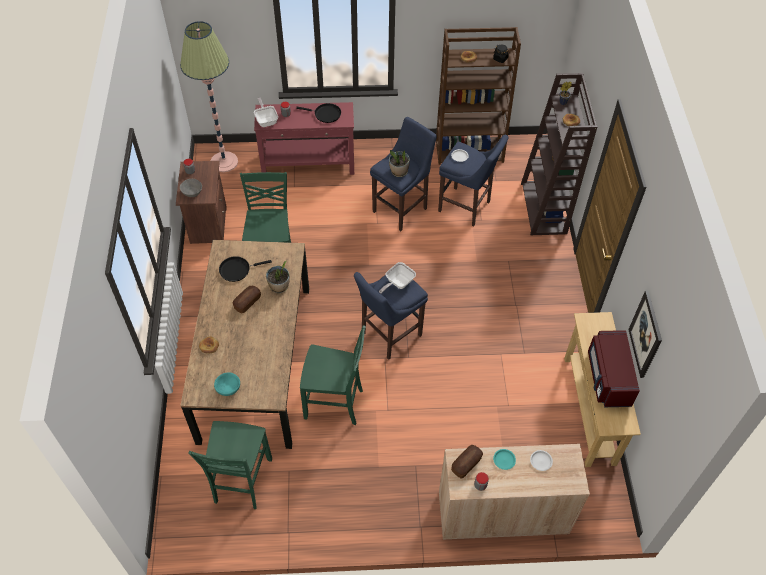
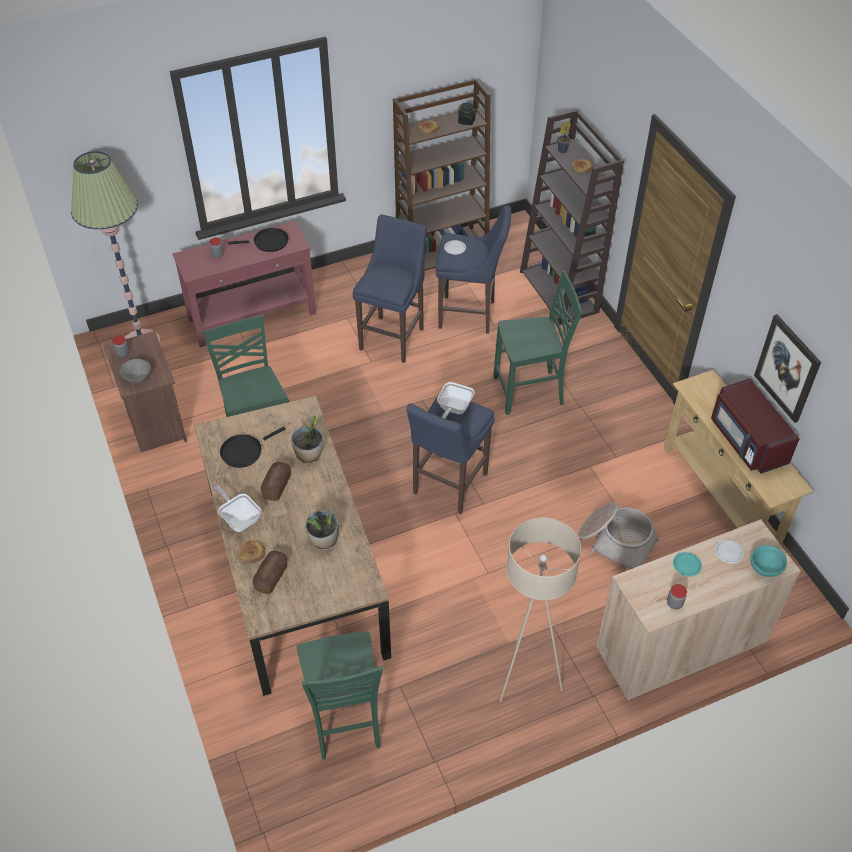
camera: 20 degrees left, 5 degrees down
(228, 388) = (303, 596): turquoise bowl -> turquoise bowl (765, 567)
(266, 120) = (195, 268): frying pan -> frying pan (239, 518)
(335, 404) = (420, 586): green chair -> green chair (530, 392)
(378, 496) = (526, 677): none -> beige floor lamp
(399, 172) = (391, 284): potted plant -> potted plant (324, 541)
(466, 464) = (646, 585): bread -> bread (271, 577)
(492, 418) = (615, 542): none -> basket

